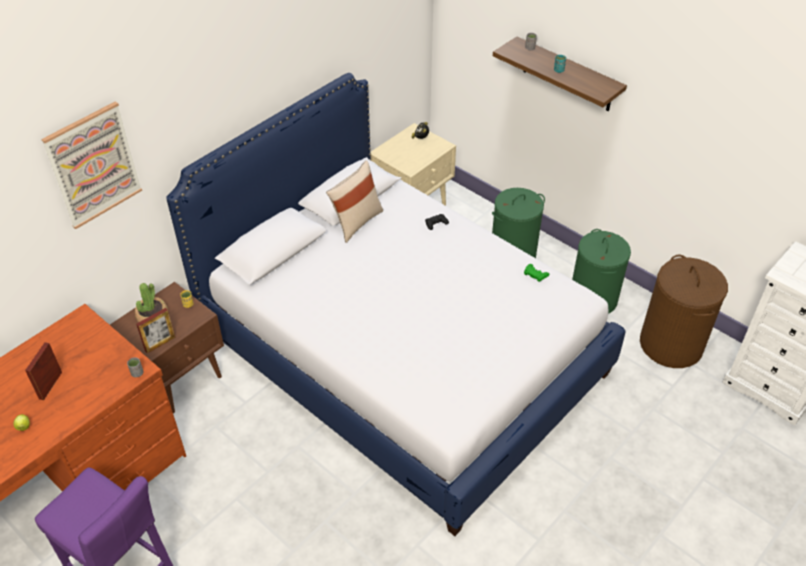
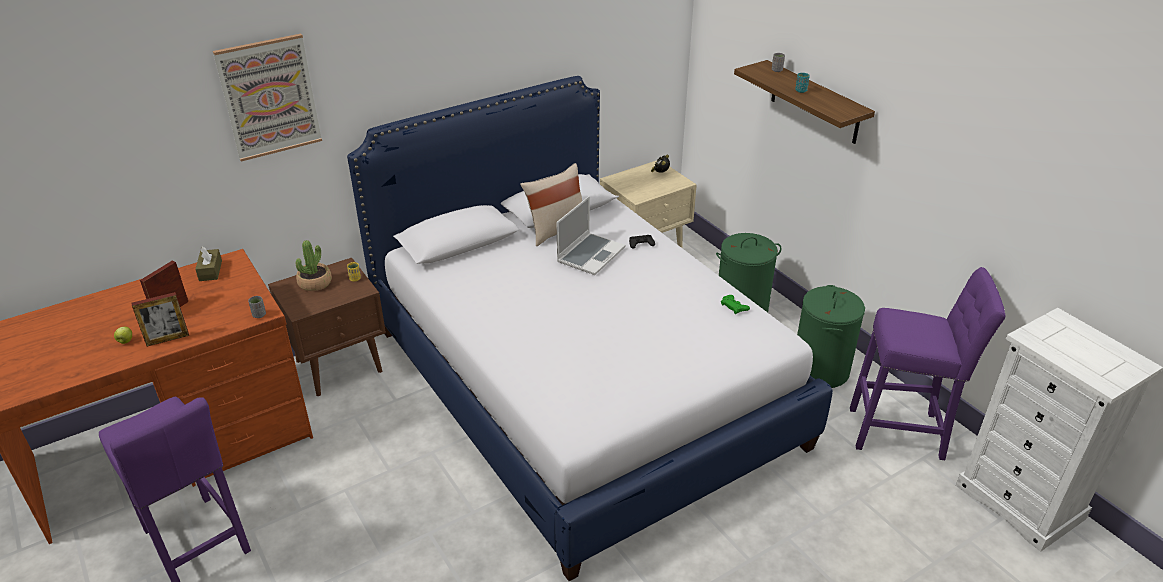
camera: 15 degrees right, 10 degrees down
(66, 334) = (210, 271): none -> brown tissue box
(160, 344) = (310, 308): picture frame -> picture frame (167, 339)
(396, 243) = (590, 254): none -> laptop
(671, 344) = (902, 433): brown laundry basket -> purple stool

